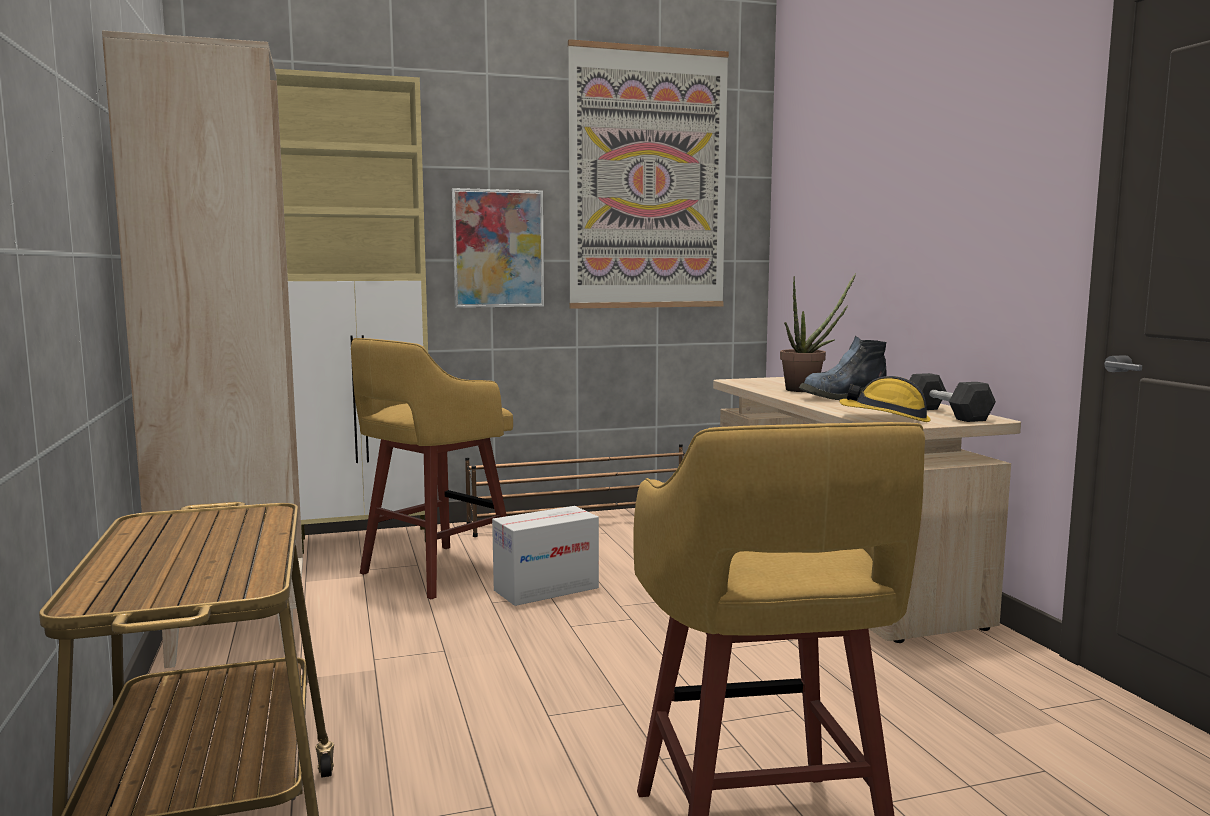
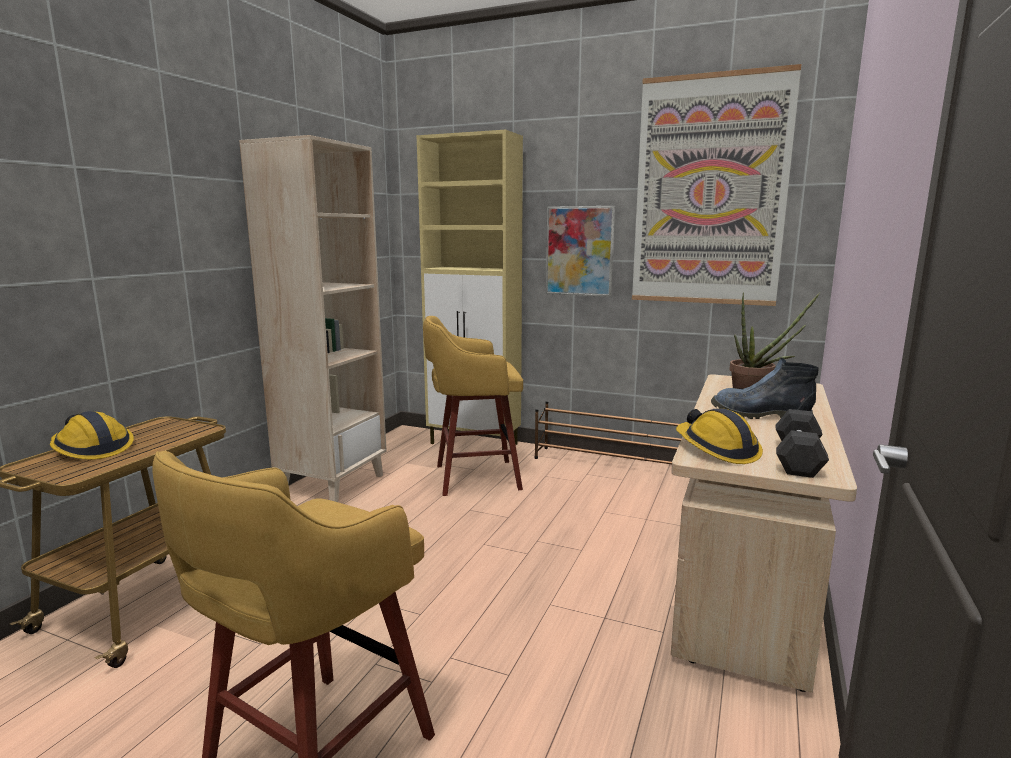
camera: 40 degrees right, 5 degrees up
(143, 564) = (92, 449): none -> hard hat
(546, 589) = (514, 511): cardboard box -> none

